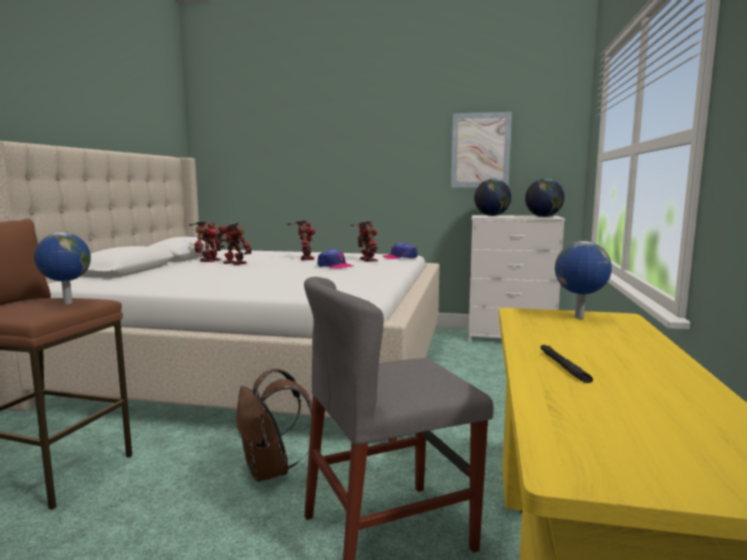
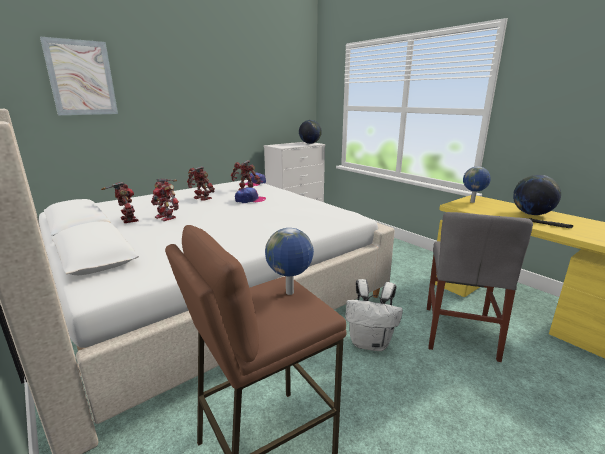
camera: 50 degrees left, 10 degrees up
(233, 263) = (167, 217): toy robot -> toy robot turned 120 degrees counterclockwise
(271, 471) = (370, 343): brown backpack -> white backpack
(480, 150) = (264, 100): picture -> picture (81, 78)
(492, 216) = (282, 145): globe -> globe (531, 214)

